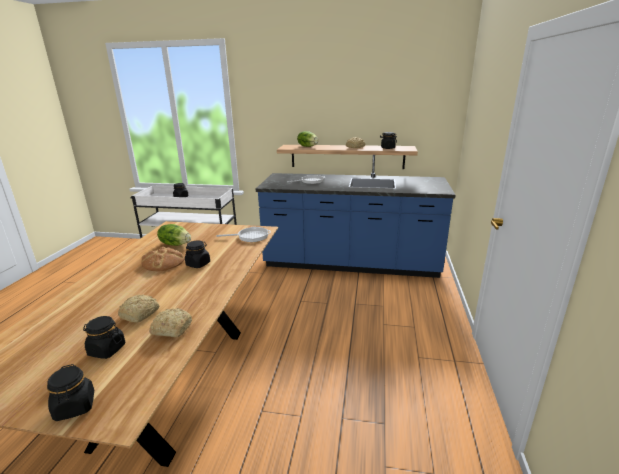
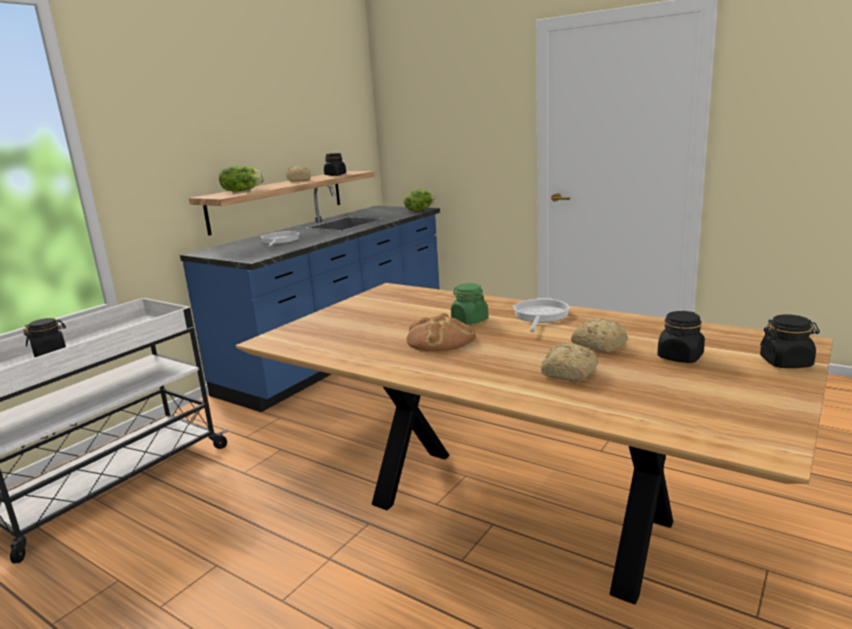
camera: 65 degrees left, 5 degrees down
(171, 329) = (642, 329): bread -> bread (568, 373)
(175, 244) = (372, 334): lettuce -> lettuce (419, 210)
(198, 264) = (469, 320): black jar -> green jar
(250, 236) = (404, 295): frying pan -> frying pan (540, 316)

